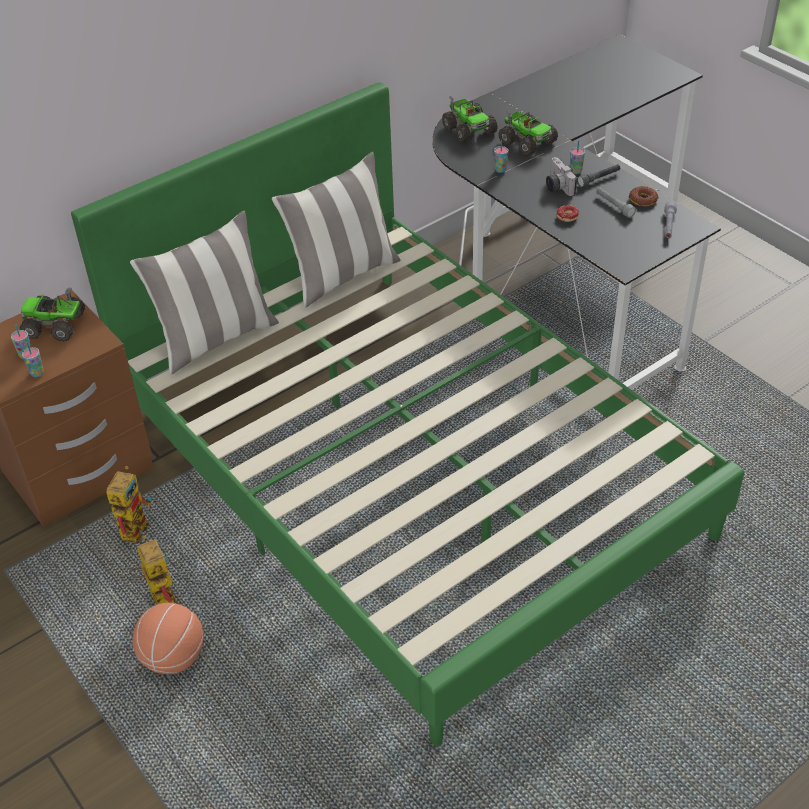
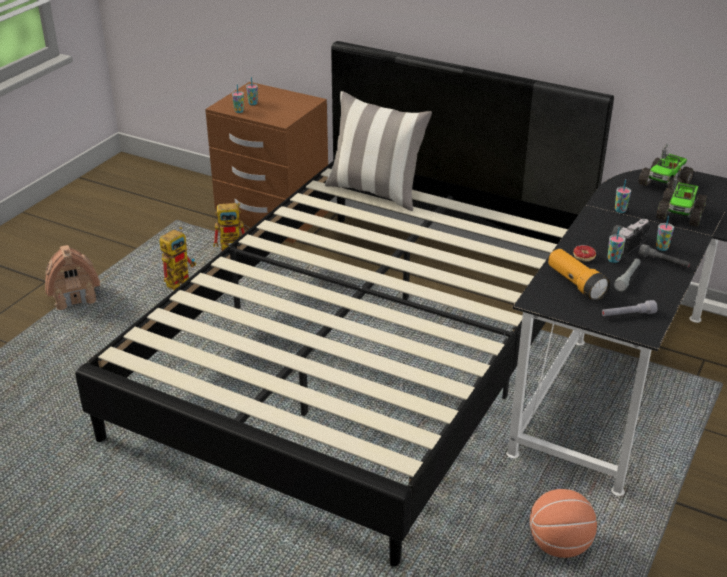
camera: 65 degrees right, 10 degrees down
(56, 326) = (287, 104): toy truck -> none
(114, 723) = (74, 297): none -> toy house
(173, 658) = (133, 303): basketball -> basketball (558, 545)
(342, 275) = (492, 222): pillow -> none
(407, 468) = (364, 353): green bed -> black bed
(581, 203) = (613, 260): none -> cup
(608, 236) = (576, 284): none -> flashlight
(643, 200) = (656, 293): donut -> none

